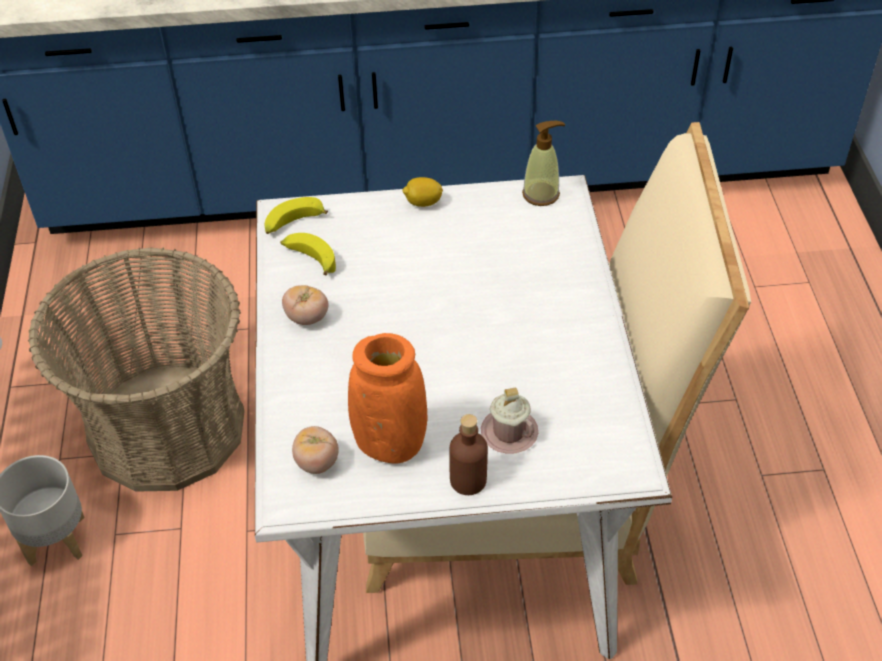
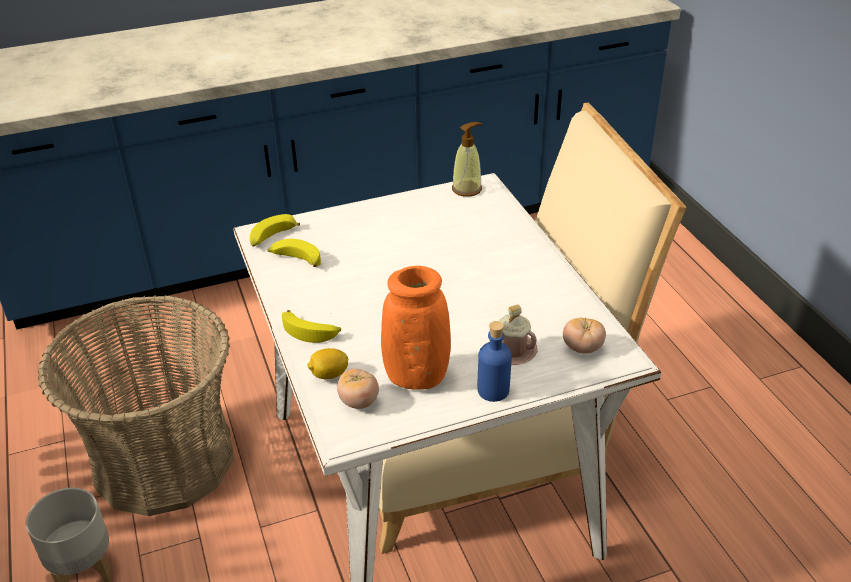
camera: 15 degrees left, 10 degrees down
(296, 360) = (311, 331): none -> banana
(307, 317) = (309, 300): tomato -> tomato (582, 348)
(423, 203) = (375, 208): lemon -> lemon (329, 375)
(468, 480) = (493, 390): brown bottle -> blue bottle

